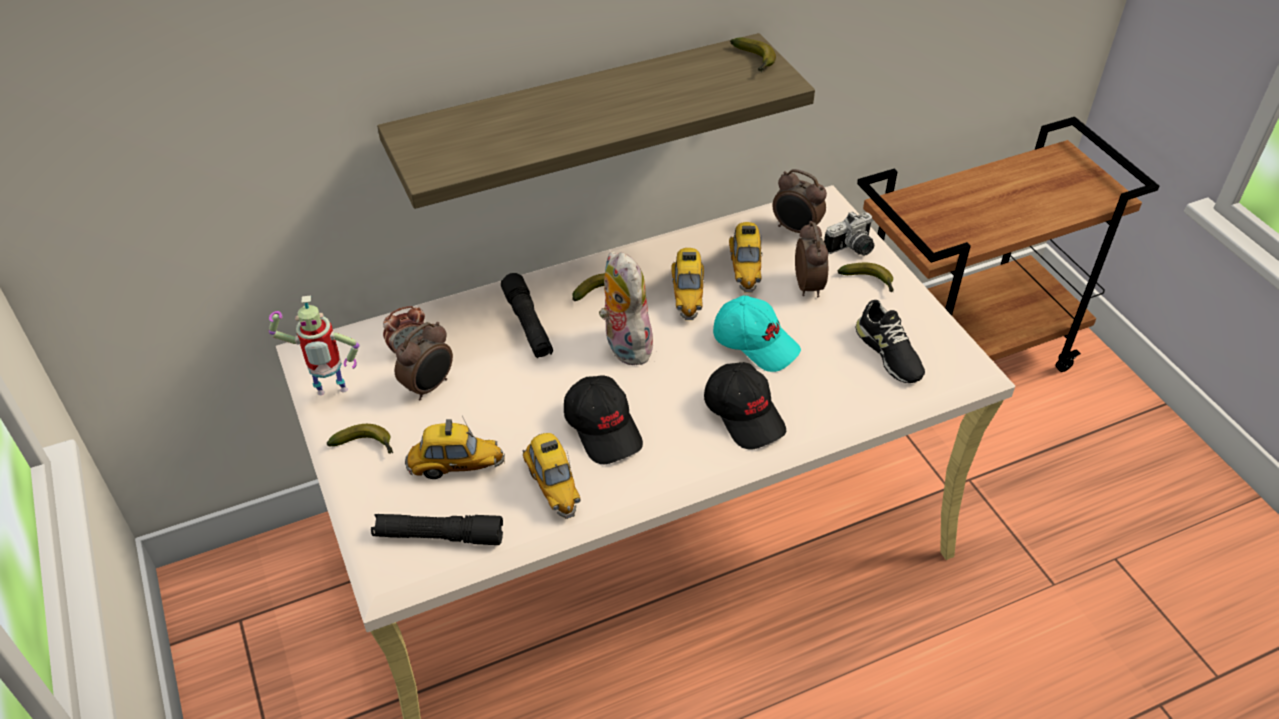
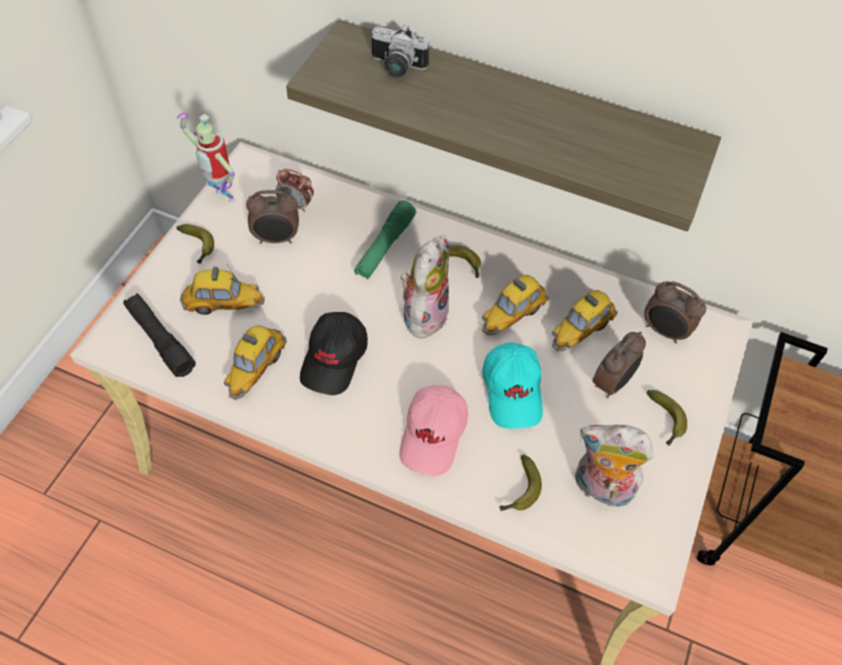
camera: 45 degrees right, 10 degrees up
(456, 466) = (224, 305): toy car -> toy car turned 45 degrees counterclockwise
(528, 324) = (385, 247): black flashlight -> green flashlight
(745, 414) = (434, 435): black cap -> pink cap
(755, 61) = (677, 158): banana -> banana (520, 491)
(796, 230) = (664, 331): alarm clock -> alarm clock turned 45 degrees counterclockwise
(852, 249) = (688, 384): camera -> camera (396, 68)
(888, 353) = (600, 488): black shoe -> plush toy

